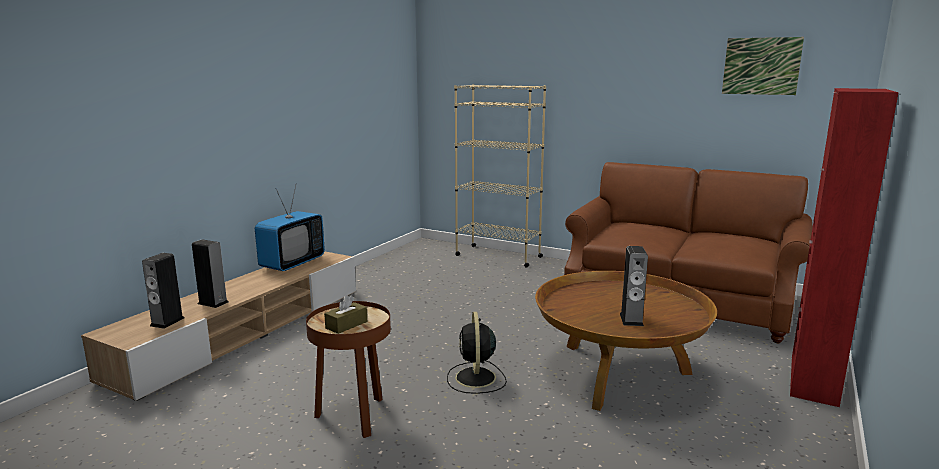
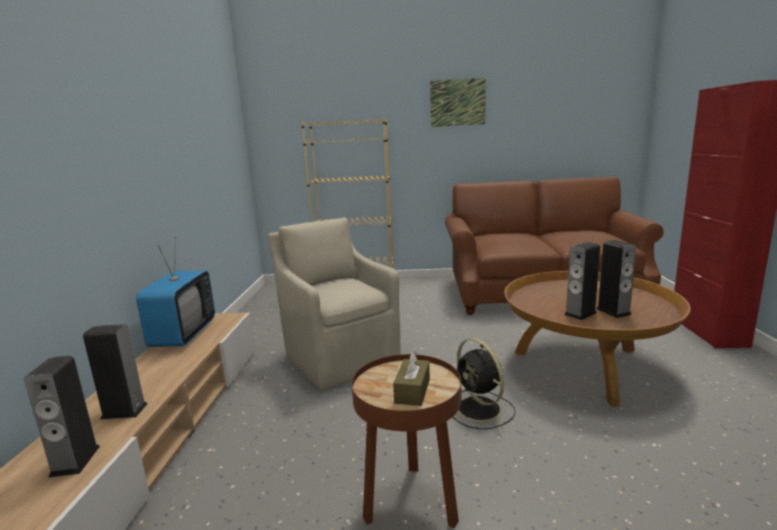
camera: 25 degrees left, 0 degrees up
(414, 312) = (340, 357): none -> beige armchair
(596, 314) = (580, 313): none -> speaker
(761, 66) = (571, 91): picture -> picture (457, 102)

